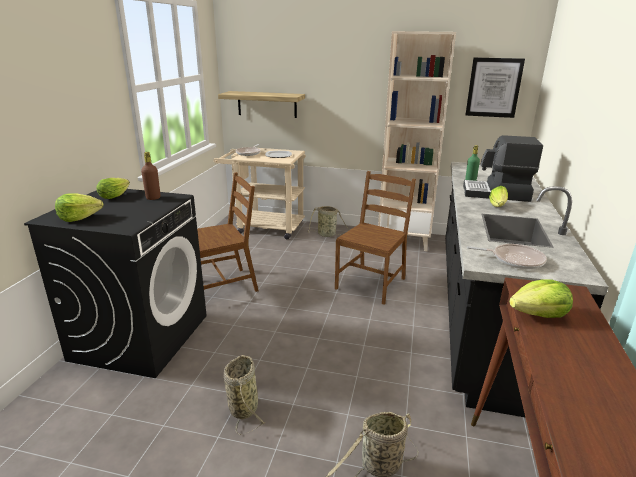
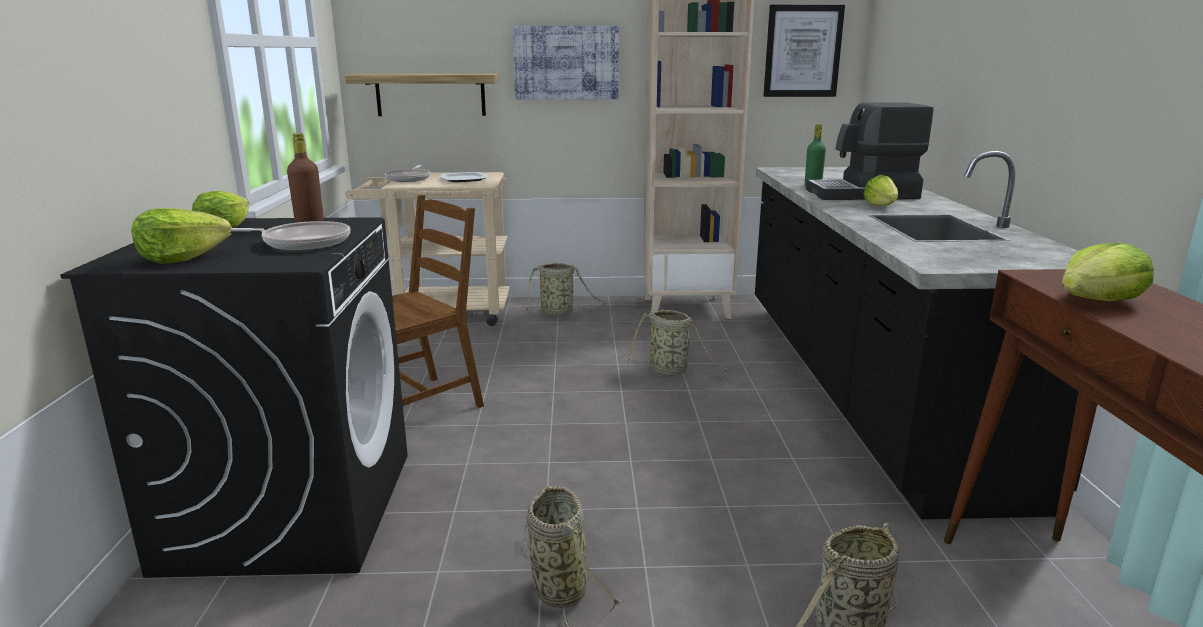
camera: 15 degrees left, 5 degrees down
(343, 89) = (566, 63): none -> picture
(371, 283) = (671, 371): brown chair -> basket
(514, 260) = (976, 257): frying pan -> frying pan (302, 242)

